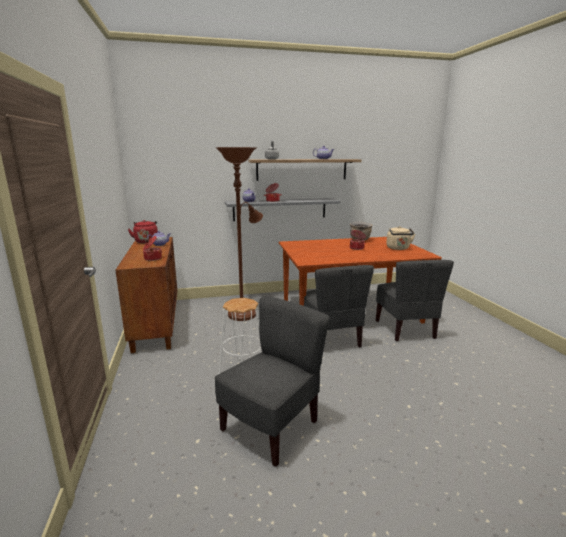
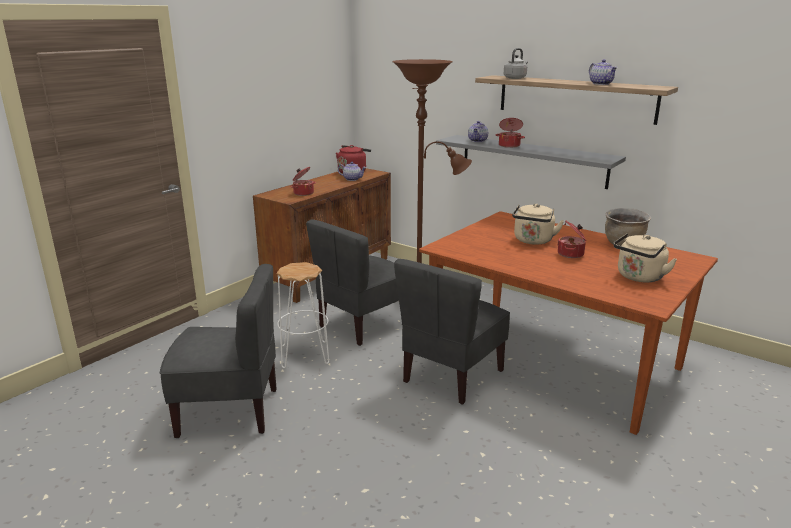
camera: 50 degrees right, 5 degrees up
(330, 248) = (533, 241): none -> beige kettle
(405, 329) = (579, 424): grey chair -> grey chair (362, 325)

